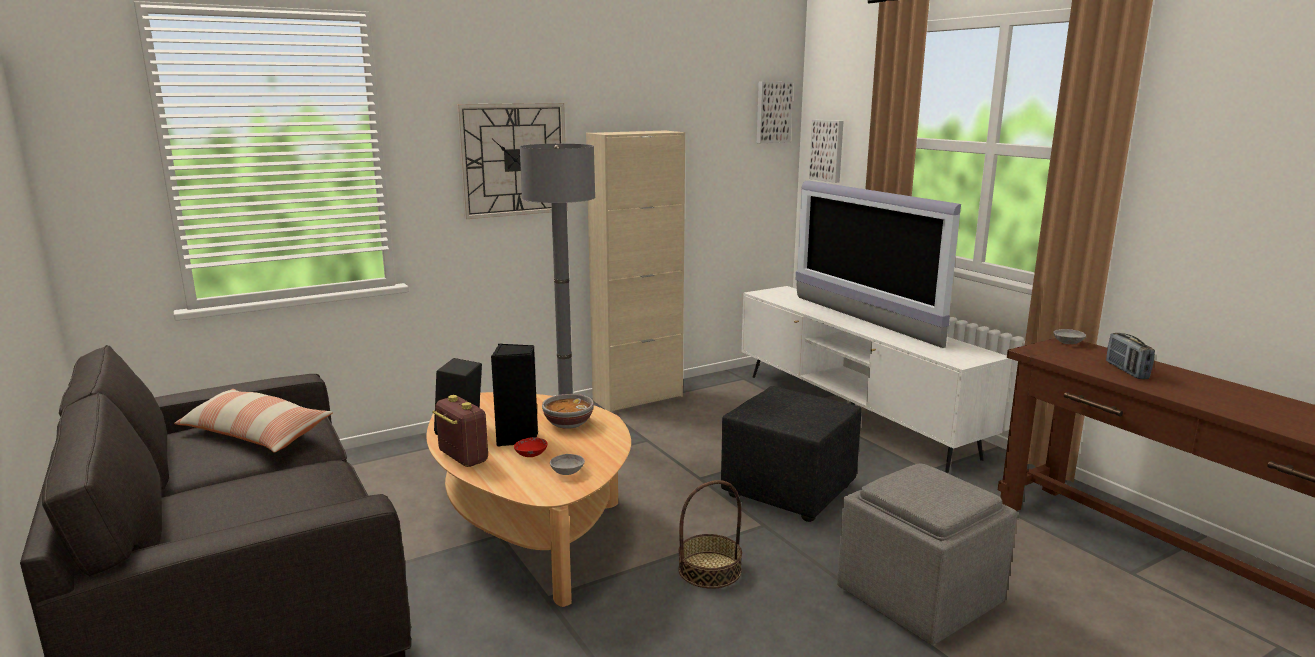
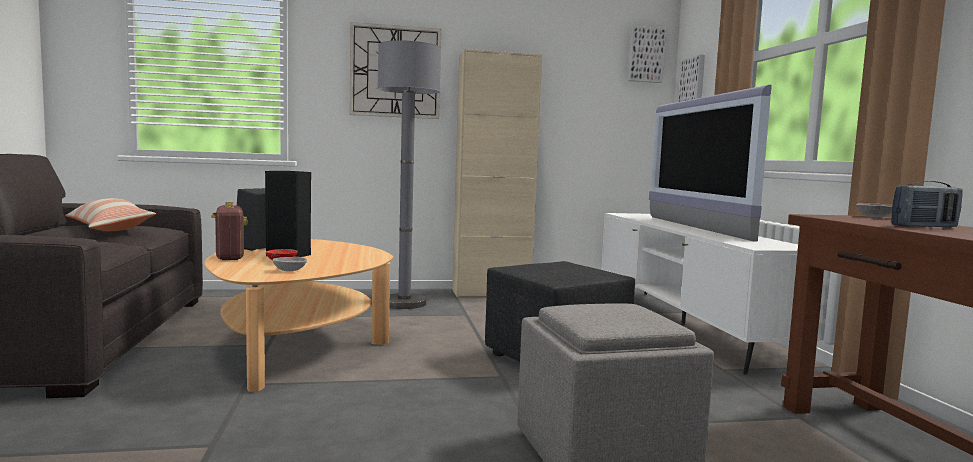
camera: 20 degrees right, 10 degrees down
(568, 423) = (343, 254): bowl -> none
(709, 570) = (409, 394): basket -> none
(1126, 371) = (924, 227): radio -> radio turned 120 degrees counterclockwise

